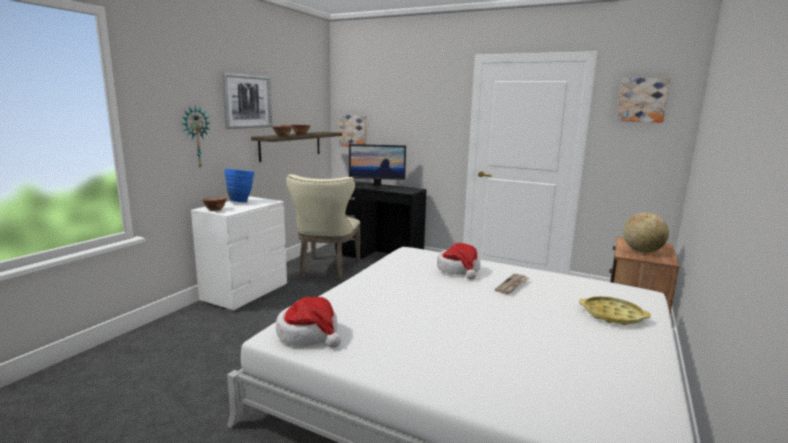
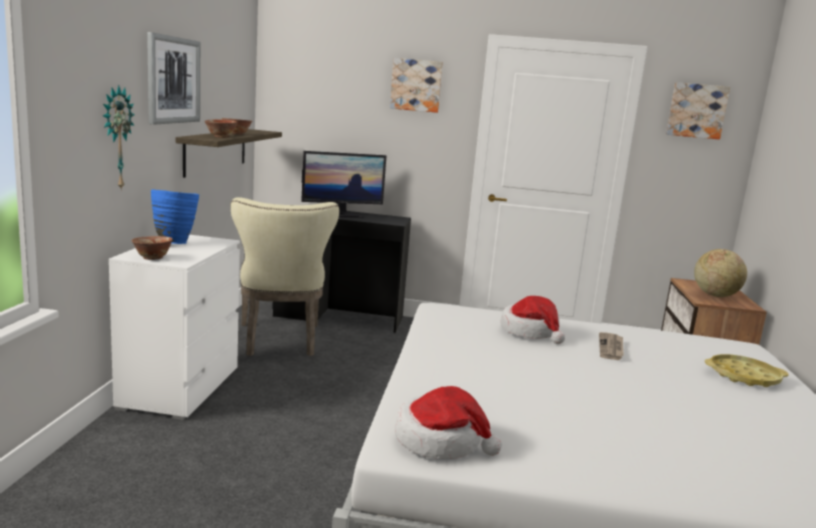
camera: 20 degrees left, 0 degrees up
(353, 131) = (294, 129): picture -> picture (416, 85)

